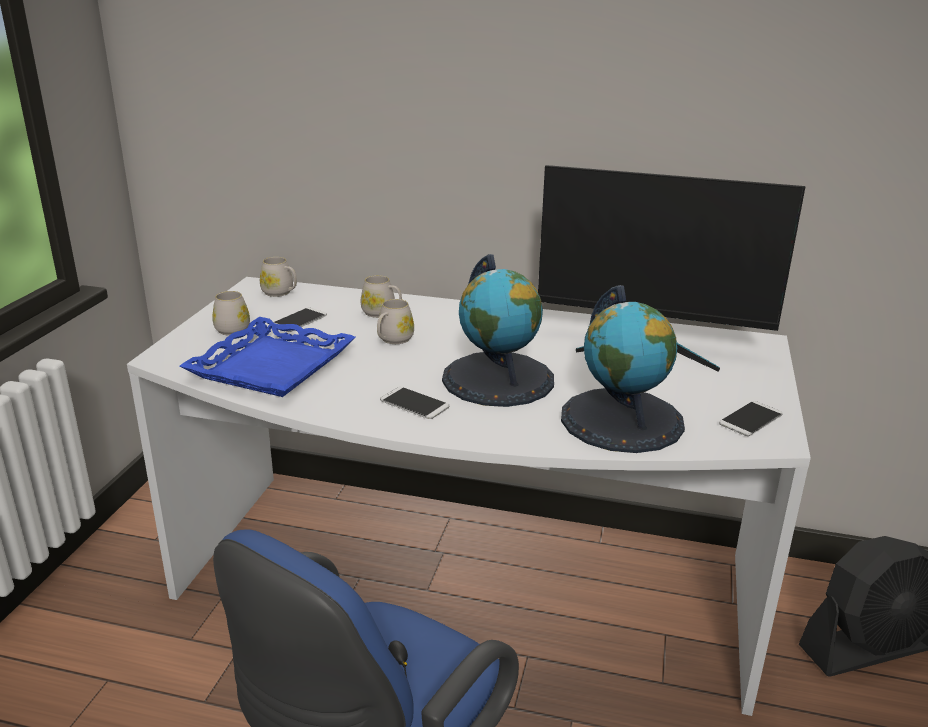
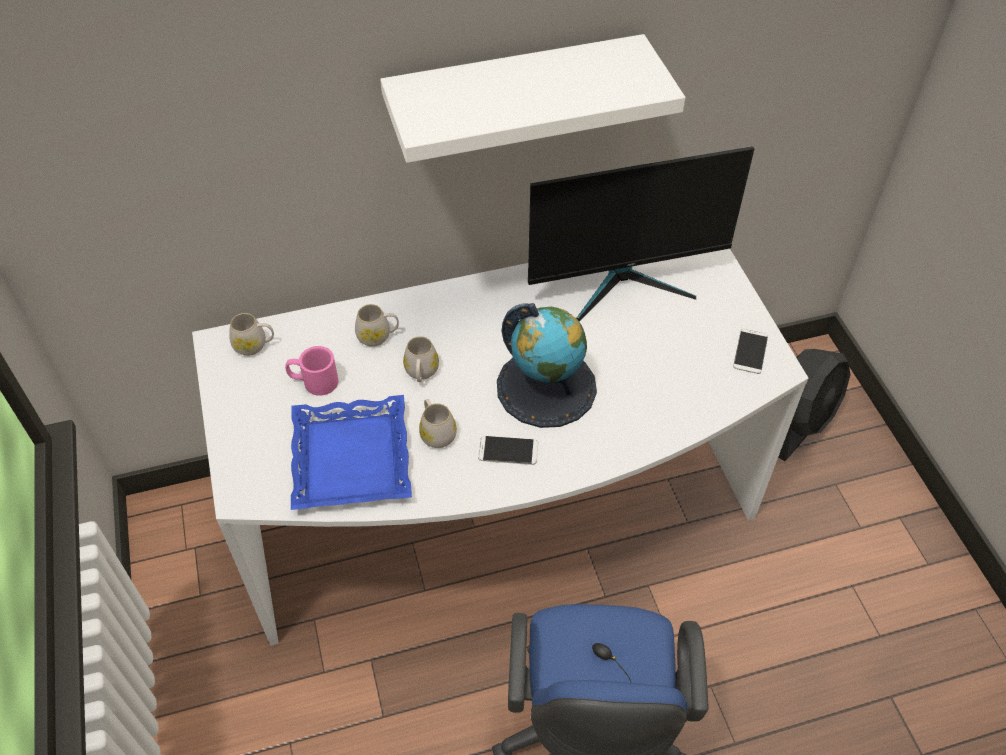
camera: 30 degrees left, 25 degrees up
(234, 328) = (263, 420): white mug -> white mug (436, 433)
(299, 320) = (313, 381): phone -> pink mug
(566, 99) = (514, 96): none -> white shelf
(622, 420) = (668, 395): globe -> none

